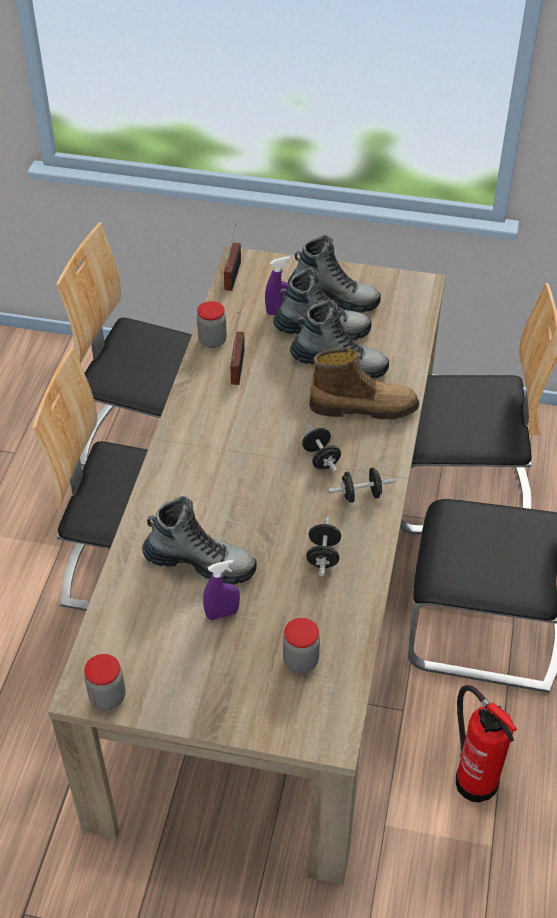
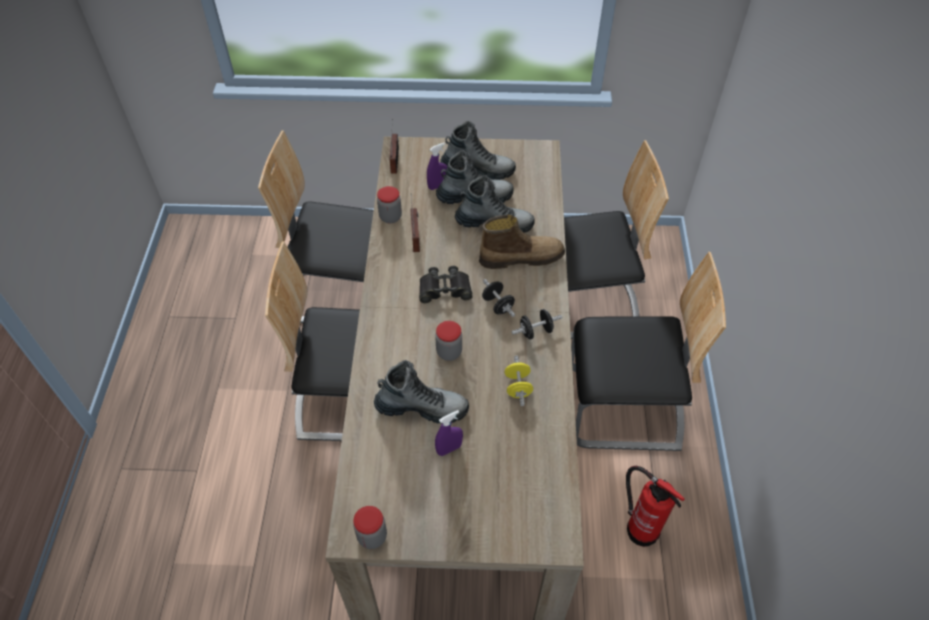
camera: 10 degrees left, 5 degrees up
(259, 432) = (445, 289): none -> black binoculars
(300, 661) = (520, 479): jar -> jar (449, 352)
(323, 556) = (518, 387): black dumbbell -> yellow dumbbell

